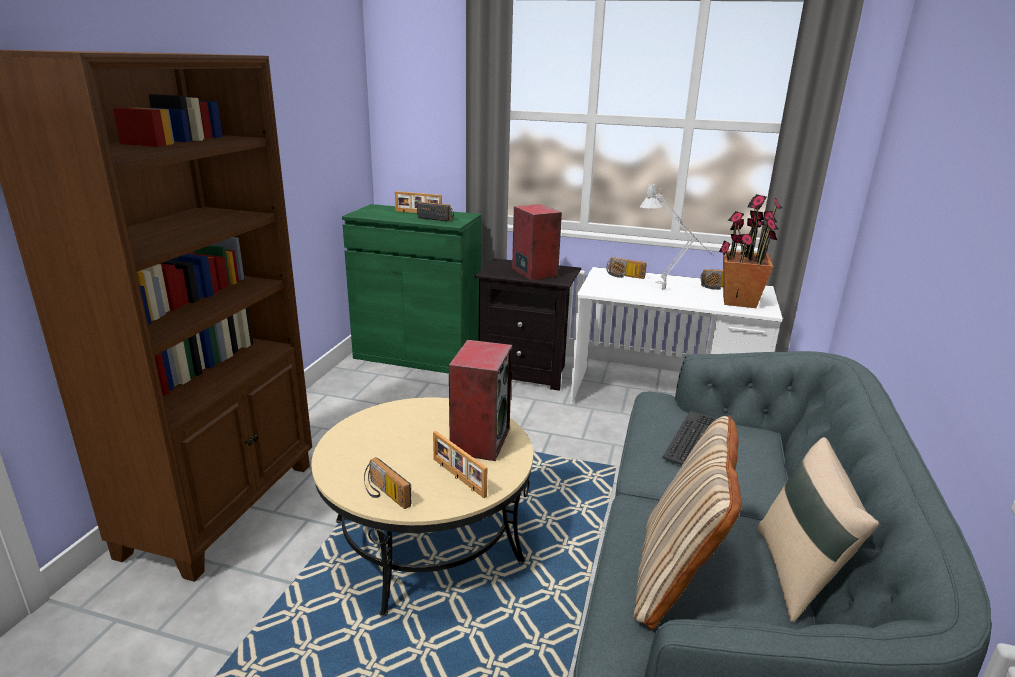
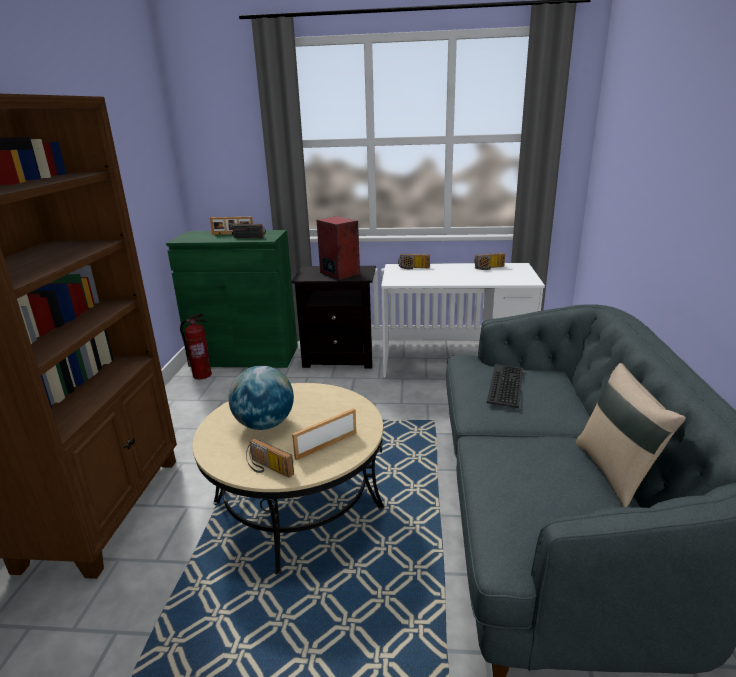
camera: 10 degrees left, 0 degrees up
(364, 370) = (202, 375): none -> fire extinguisher
(398, 442) = (264, 424): none -> globe
(458, 478) = (326, 445): picture frame -> picture frame turned 105 degrees clockwise
(479, 440) = (333, 412): speaker -> none
(668, 292) = (452, 275): grey table lamp -> none
(676, 577) = (529, 491): beige pillow -> none
(739, 301) = (508, 276): potted plant -> none

